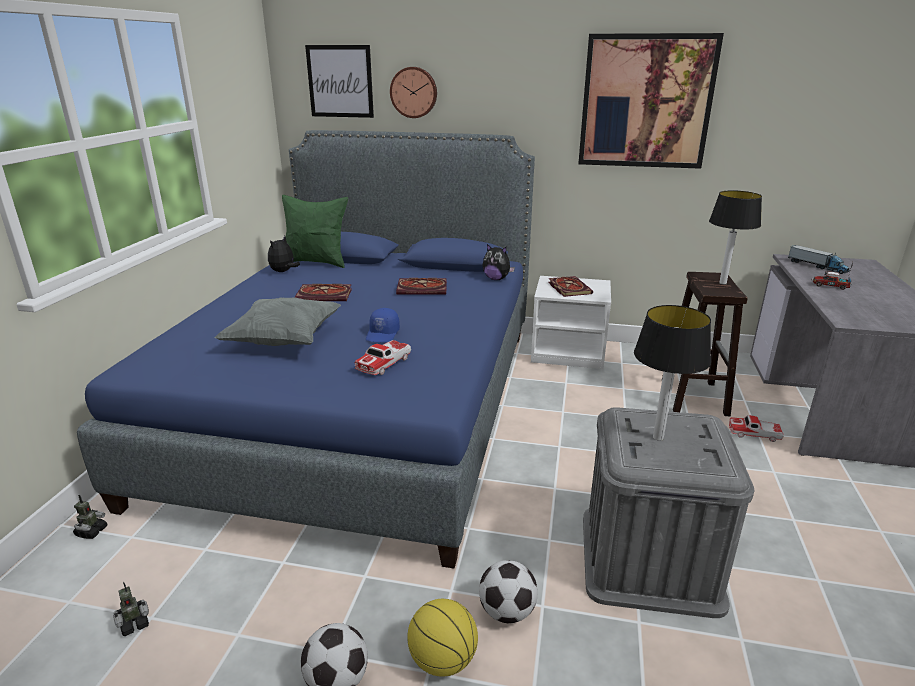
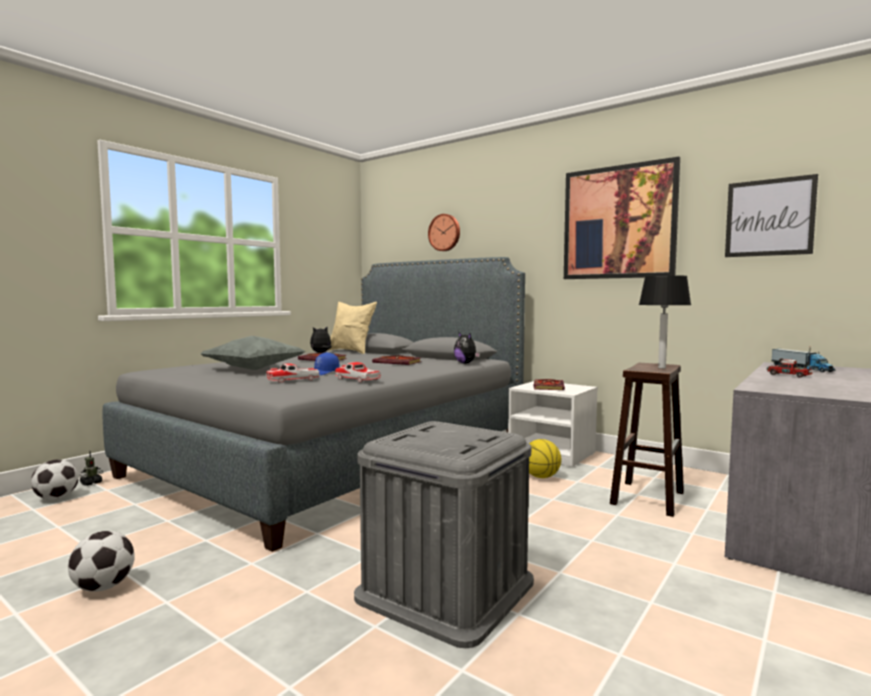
camera: 25 degrees right, 20 degrees down
(134, 624) = (46, 527): toy robot -> none
(316, 262) = (351, 351): green pillow -> beige pillow
(340, 81) = (399, 230): picture -> picture (769, 217)
(362, 405) = (338, 456): blue bed -> grey bed
(442, 660) = (185, 598): basketball -> basketball (541, 476)
(507, 612) = (273, 586): football -> football (56, 498)
(659, 437) = (437, 435): table lamp -> none
(754, 433) = (687, 533): toy car -> toy car (358, 380)

